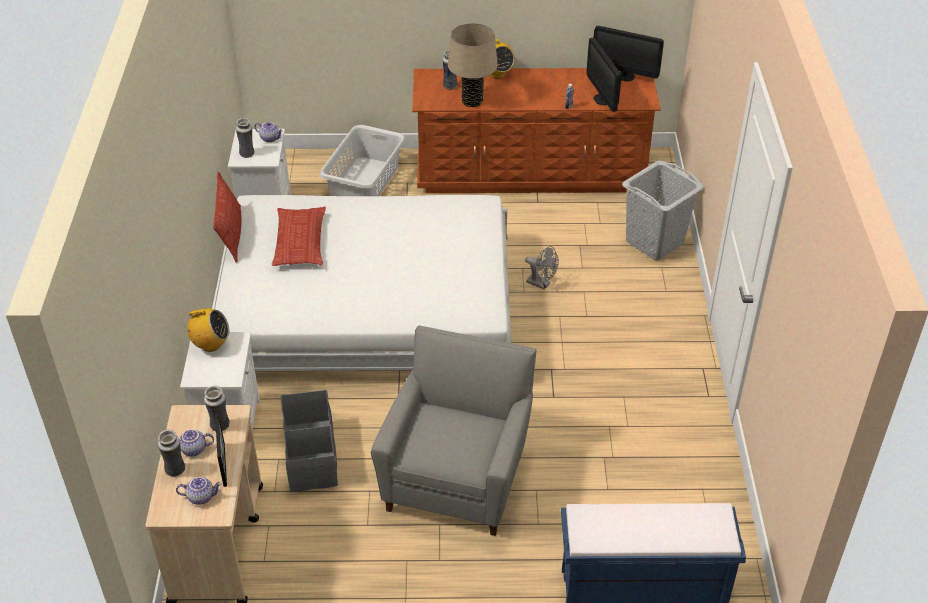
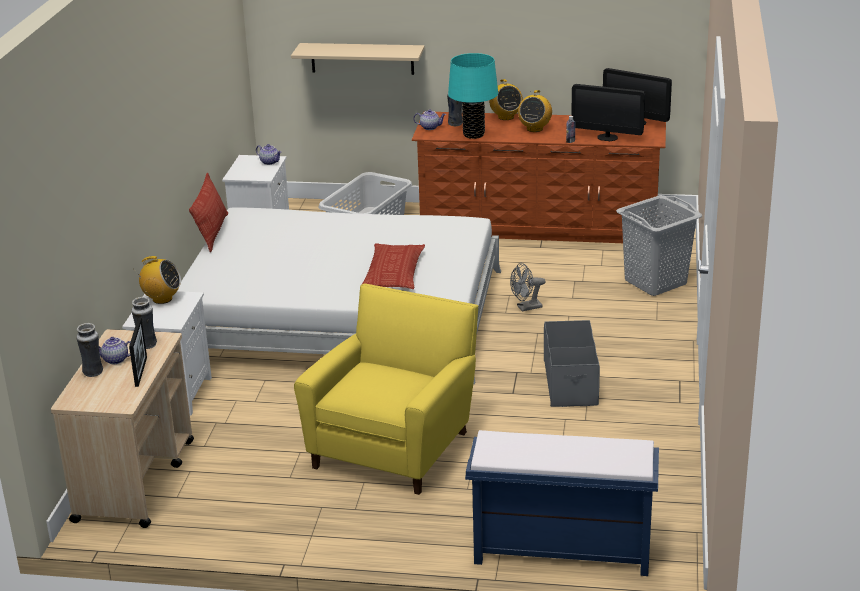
camera: 10 degrees right, 15 degrees down
(201, 496) = (111, 392): teapot -> teapot (430, 127)
(247, 154) = (244, 172): vase -> none
(300, 241) = (277, 240): pillow -> pillow (394, 273)
(311, 455) = (249, 421): grey storage box -> grey storage box (571, 383)
(350, 20) = (362, 58): none -> beige shelf
(458, 473) = (395, 445): grey armchair -> yellow armchair
(472, 101) = (473, 135): beige table lamp -> turquoise table lamp
(529, 90) = (534, 129): none -> radio
(541, 284) = (526, 308): grey fan -> grey fan turned 120 degrees clockwise
(602, 99) = (607, 137): monitor -> monitor turned 60 degrees counterclockwise

